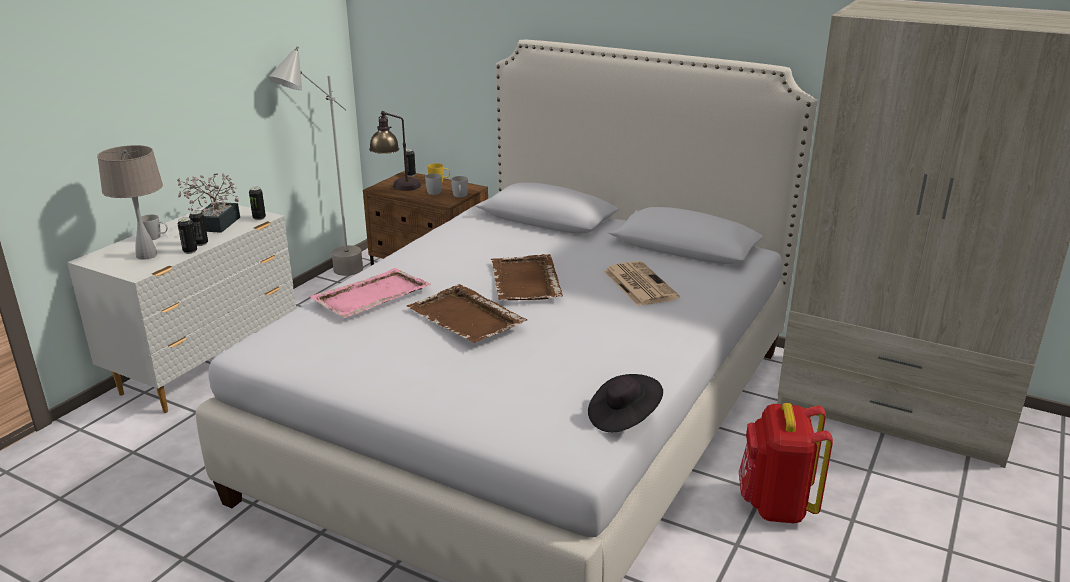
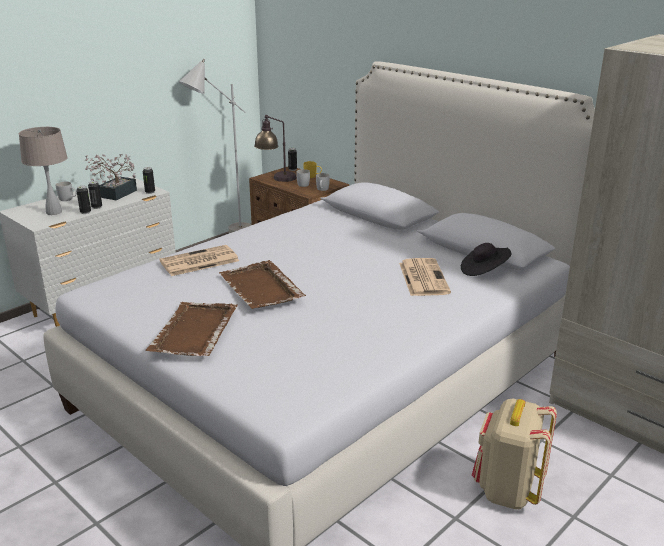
camera: 15 degrees right, 0 degrees up
(370, 296) = (198, 262): pink tray -> newspaper
(525, 281) = (327, 264): brown tray -> brown tray (194, 332)
(623, 417) = (341, 388): black hat -> black hat (483, 271)
(776, 505) = (507, 490): red backpack -> beige backpack

